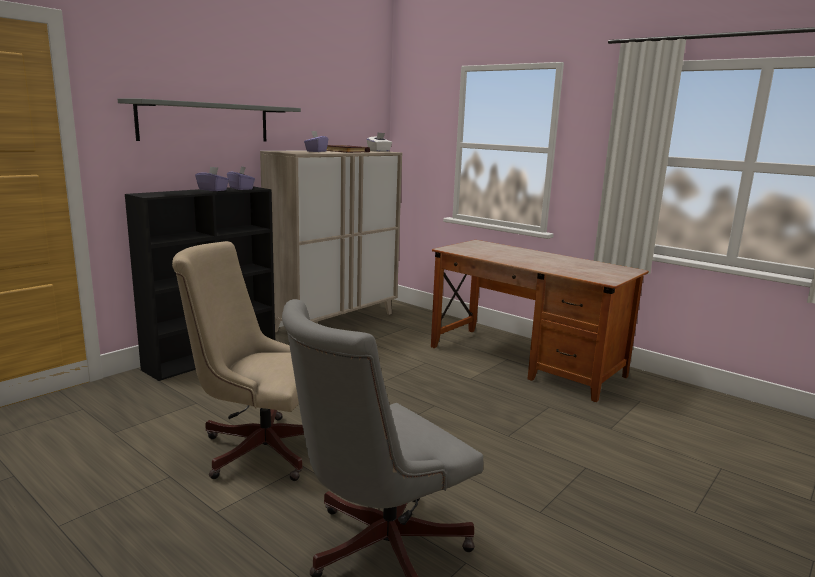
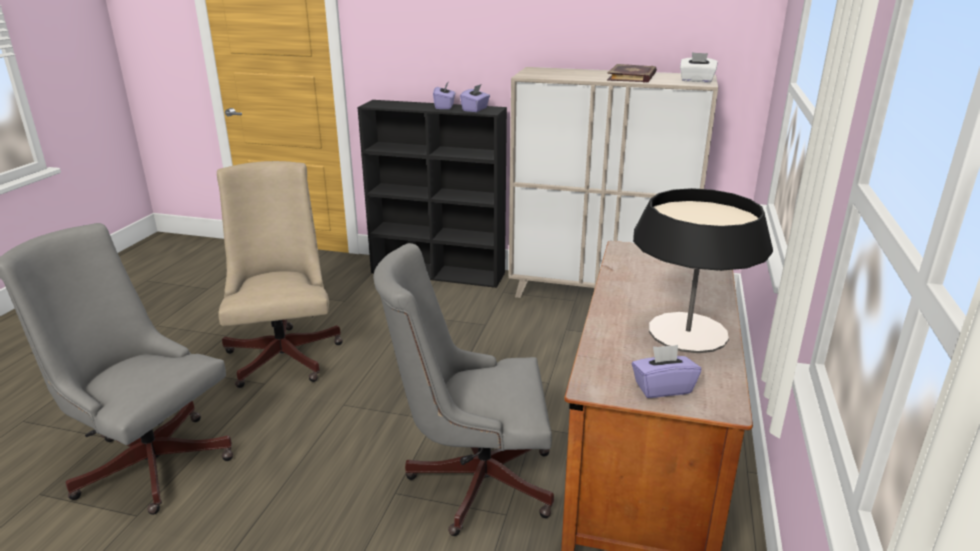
camera: 65 degrees right, 10 degrees up
(205, 122) = (461, 32): grey shelf -> none
(316, 151) = (581, 74): purple tissue box -> purple tissue box (662, 388)
(511, 408) = (472, 480): none -> grey office chair
(561, 260) = (688, 332): none -> table lamp

